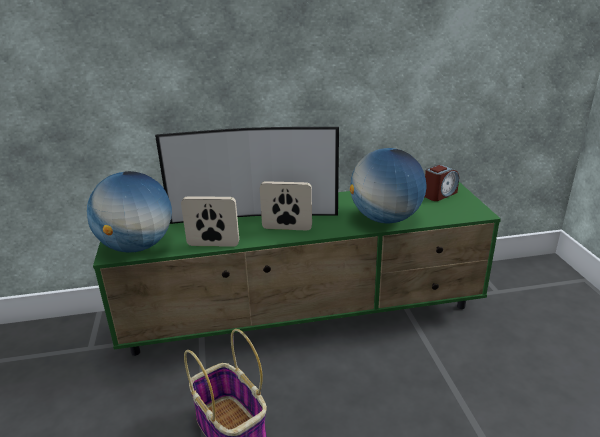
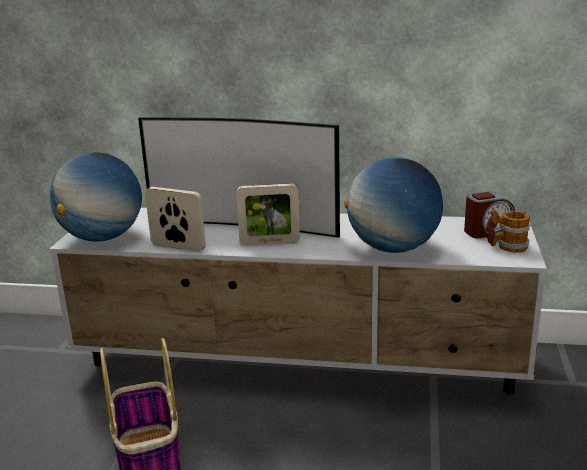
camera: 20 degrees right, 5 degrees down
(287, 228) = (269, 242): picture frame -> picture frame turned 150 degrees clockwise
(304, 316) = (300, 363): green tv stand -> white tv stand
(461, 205) = (506, 247): none -> mug

